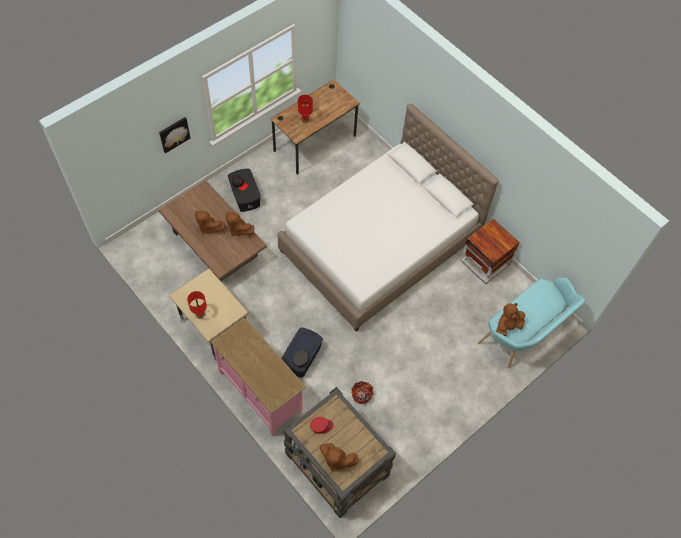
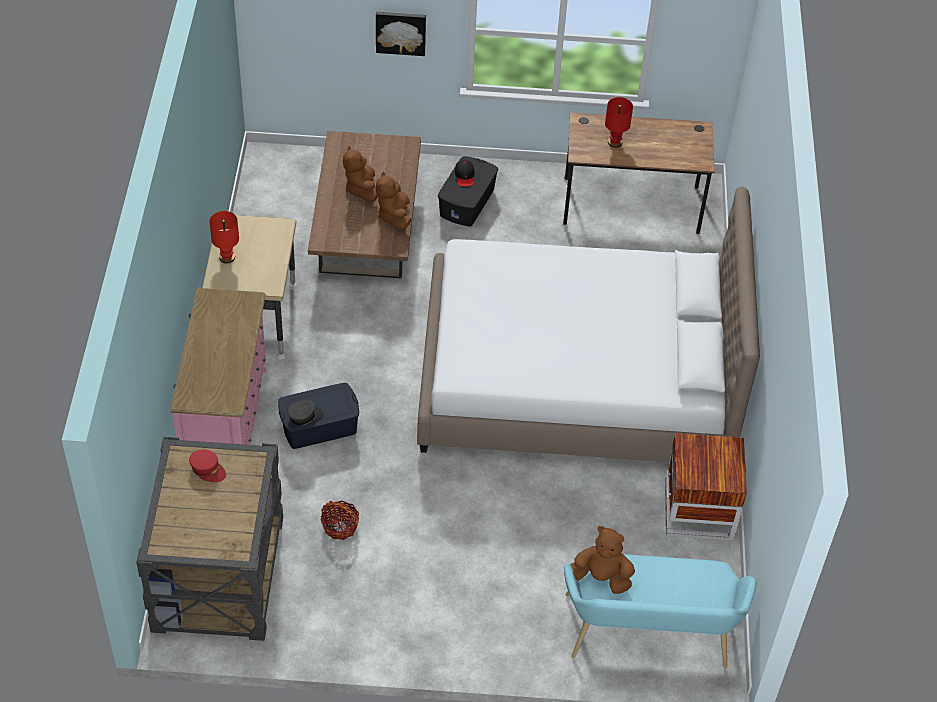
camera: 45 degrees right, 10 degrees down
(336, 459) = (181, 517): brown plush toy -> none

